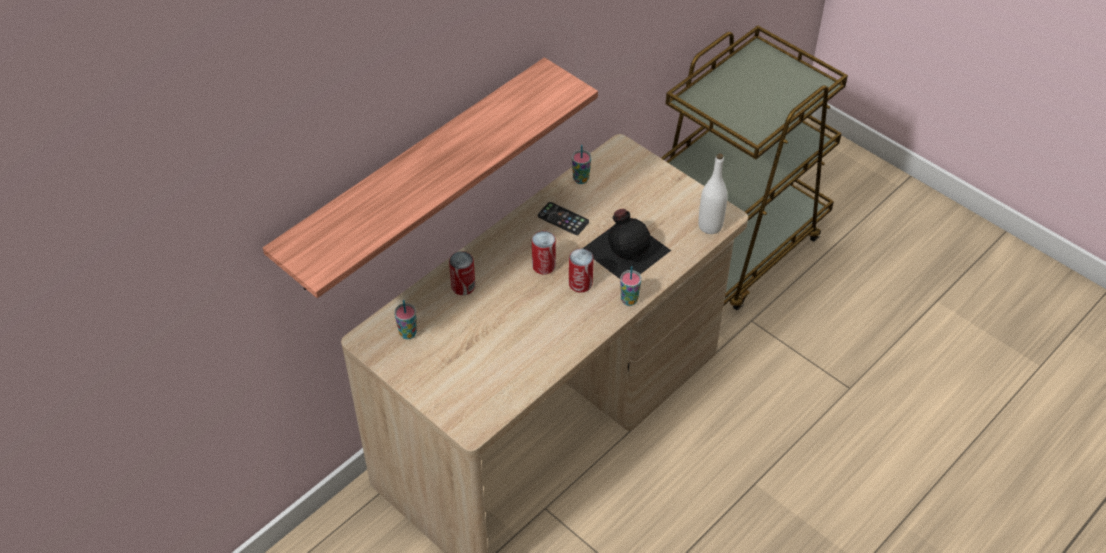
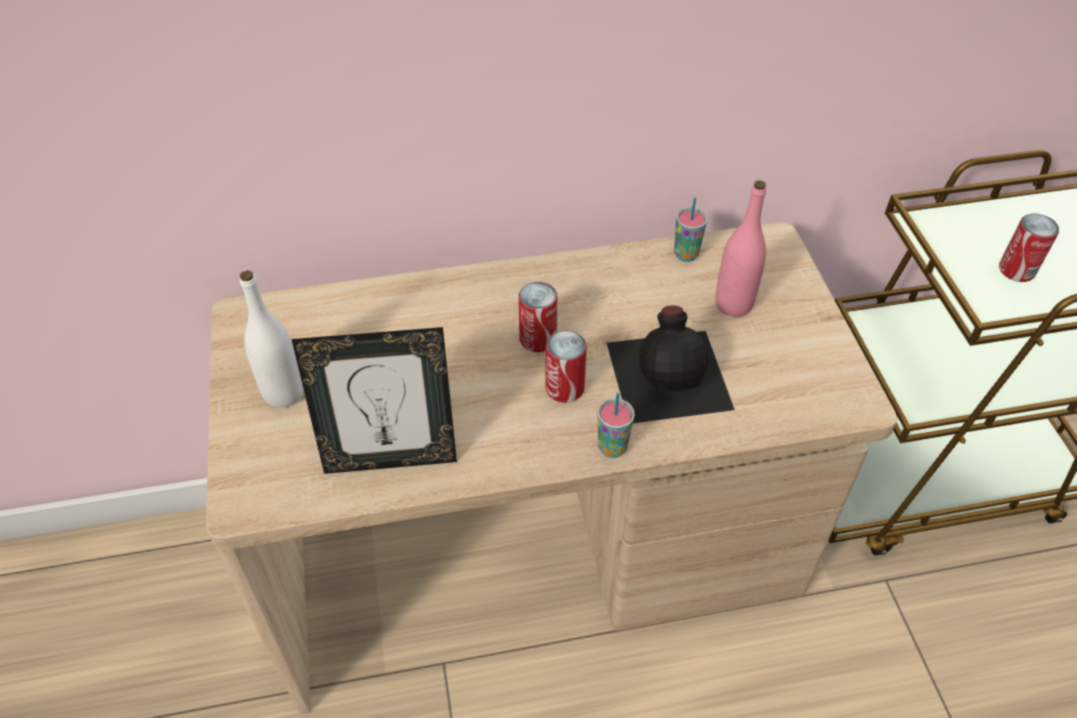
camera: 35 degrees right, 0 degrees up
(408, 333) = (294, 334): cup -> none
(416, 176) = (377, 110): shelf -> none
(463, 286) = (414, 312): can -> can (1016, 270)
(525, 365) = (390, 458): none -> picture frame
(563, 219) = (617, 292): phone -> none
(627, 195) = (733, 304): none -> pink bottle
(710, 226) = (823, 405): white bottle -> white bottle (283, 393)

